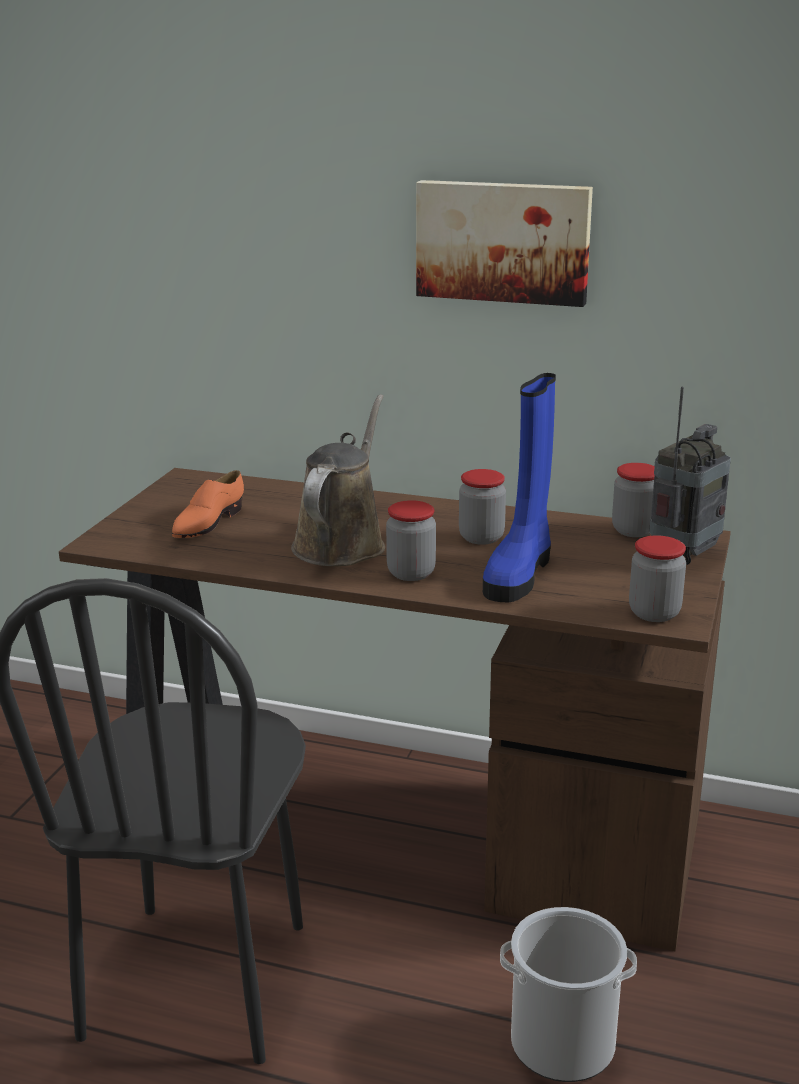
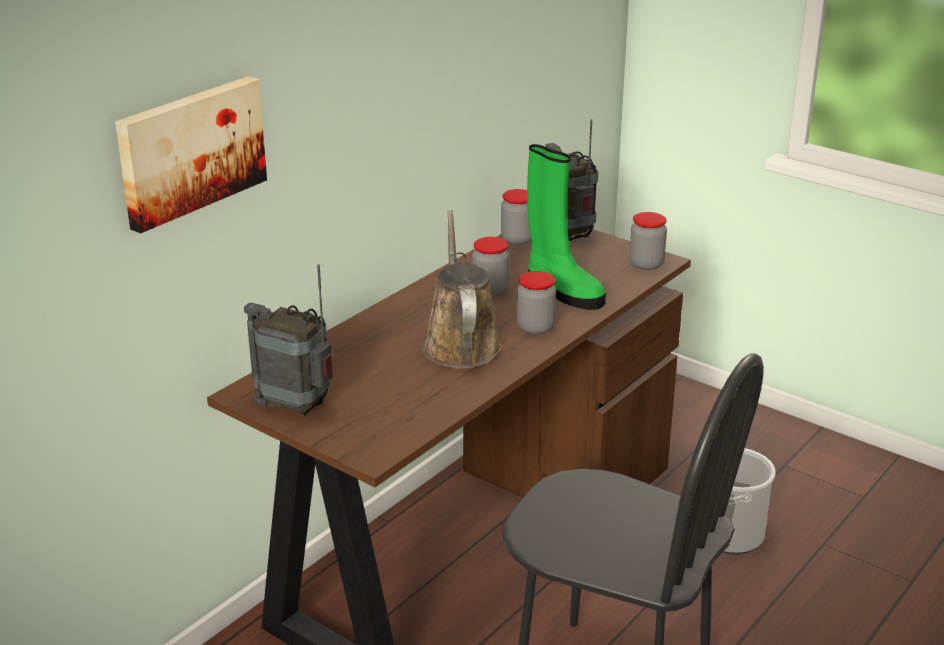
camera: 70 degrees left, 5 degrees up
(171, 500) = (296, 407): none -> radio
(207, 523) = (369, 396): orange shoe -> none
(342, 543) = (460, 344): brown watering can -> brown watering can turned 45 degrees clockwise
(503, 241) = (415, 66): picture -> picture (190, 150)
(519, 574) = (562, 291): blue boot -> green boot

